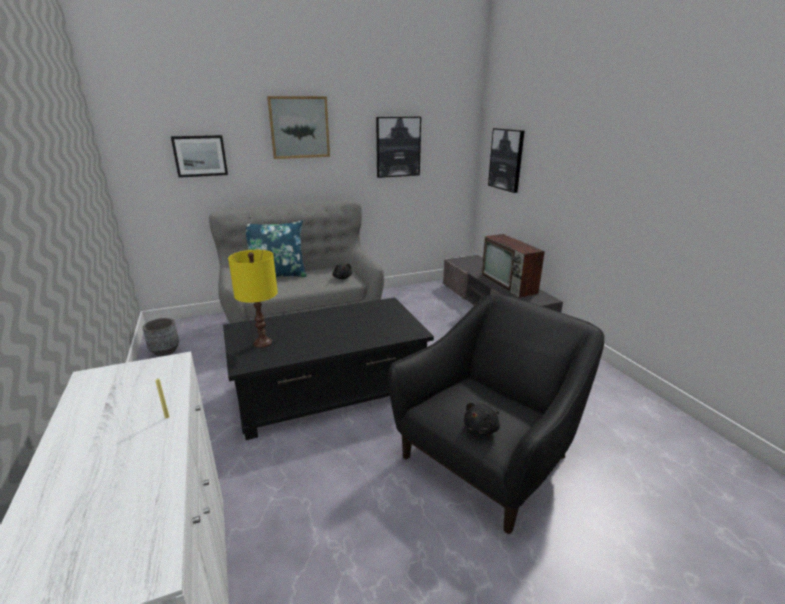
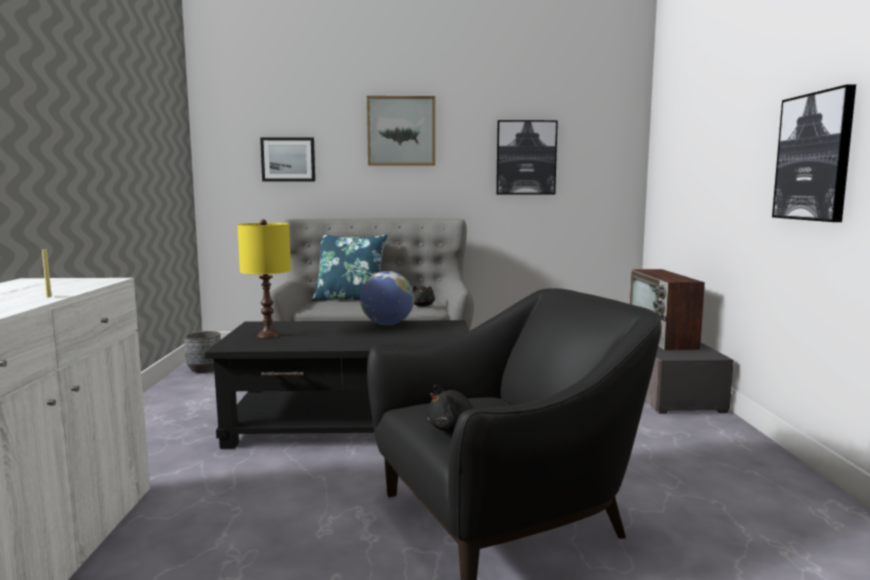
camera: 20 degrees right, 15 degrees down
(344, 312) = (387, 324): none -> globe
(506, 159) = (672, 170): picture -> picture (814, 157)

